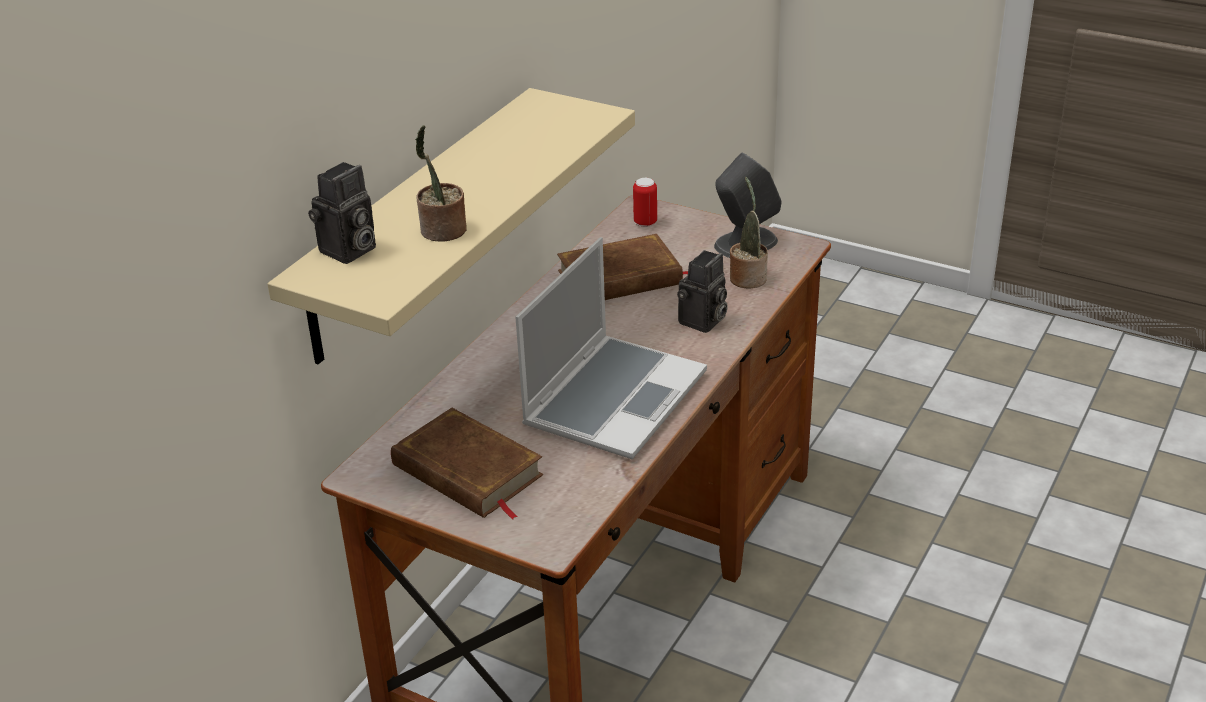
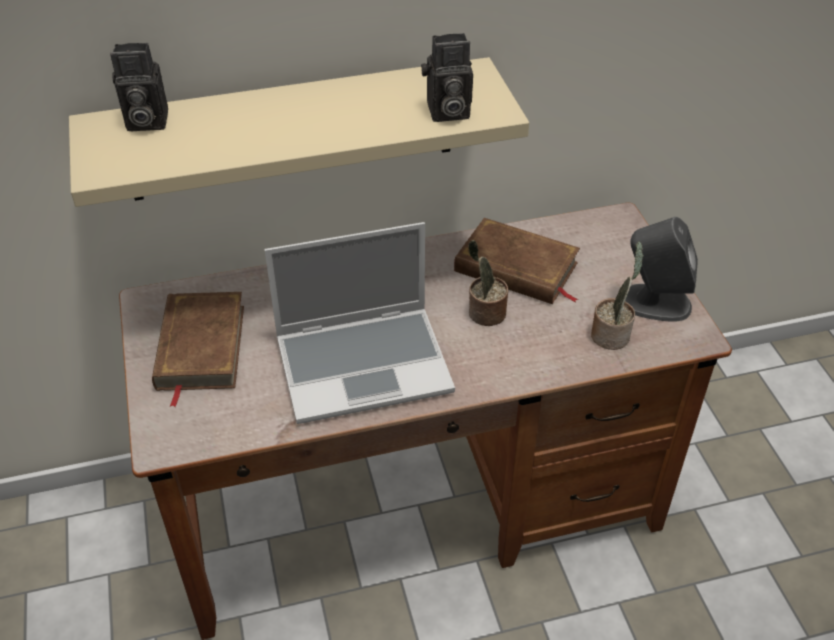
camera: 45 degrees right, 10 degrees up
(442, 231) = (219, 144): potted plant -> potted plant (484, 314)
(645, 222) = (604, 233): can -> none
(702, 322) = (518, 349): camera -> camera (446, 112)

